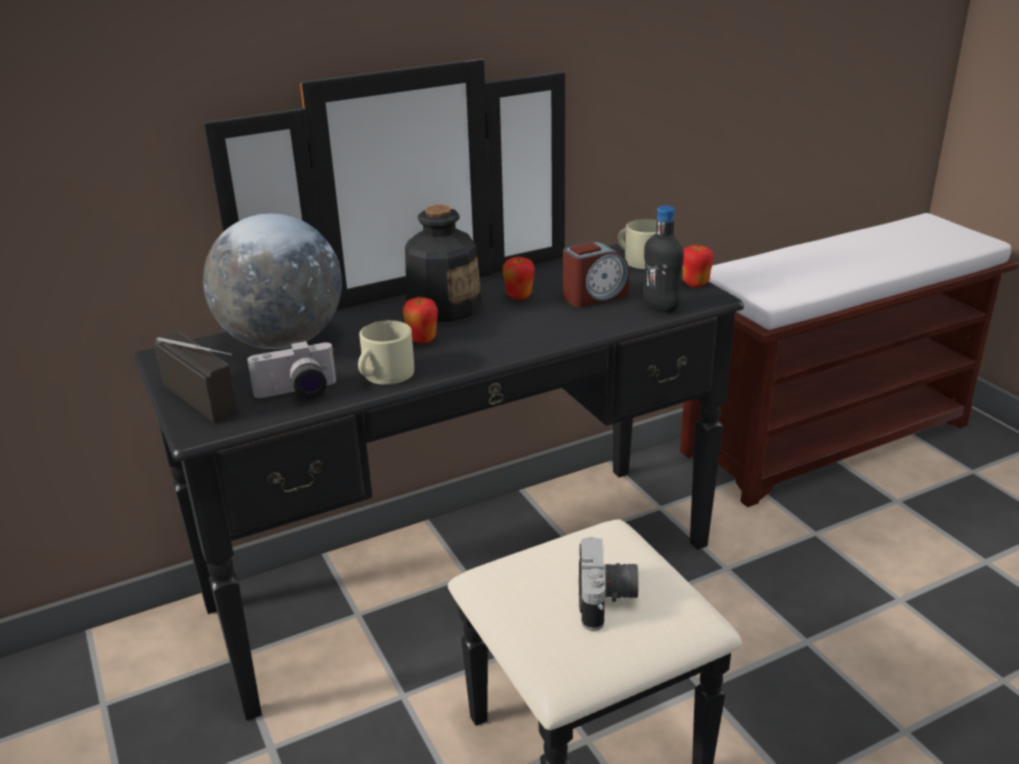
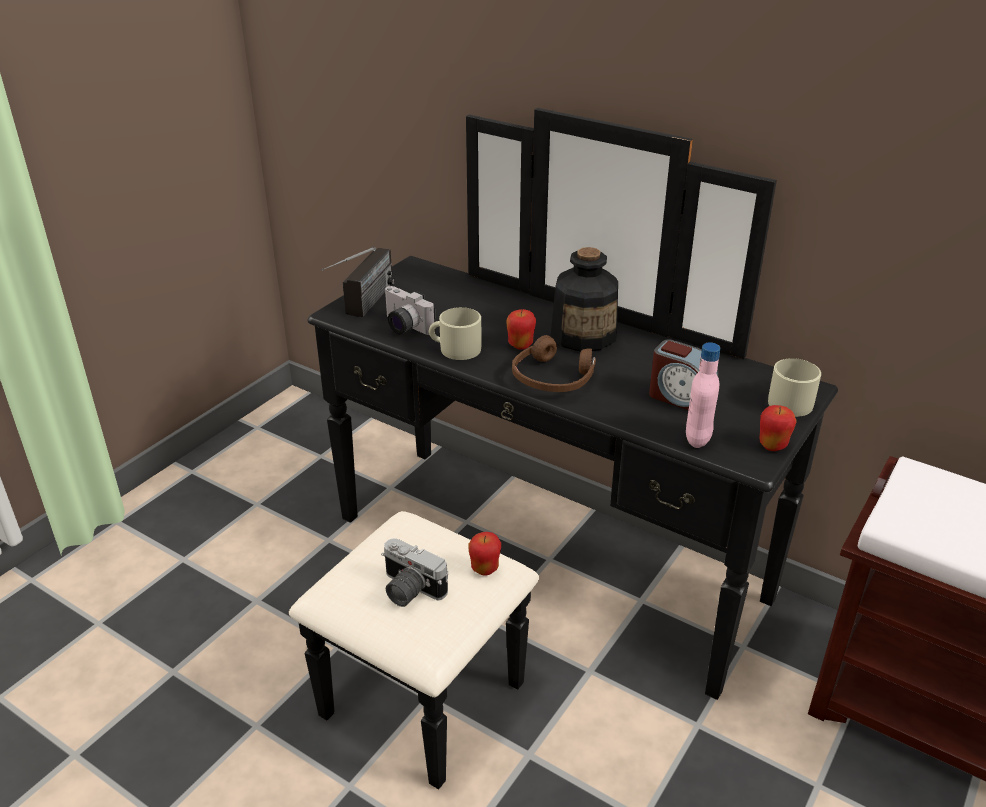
camera: 60 degrees right, 5 degrees up
(282, 341) = (467, 295): globe -> none
(501, 340) = (553, 378): none -> brown headphones
(519, 296) = (638, 362): apple -> apple (485, 569)
(607, 601) = (408, 590): camera -> camera turned 60 degrees clockwise
(661, 307) = (697, 439): black bottle -> pink bottle

